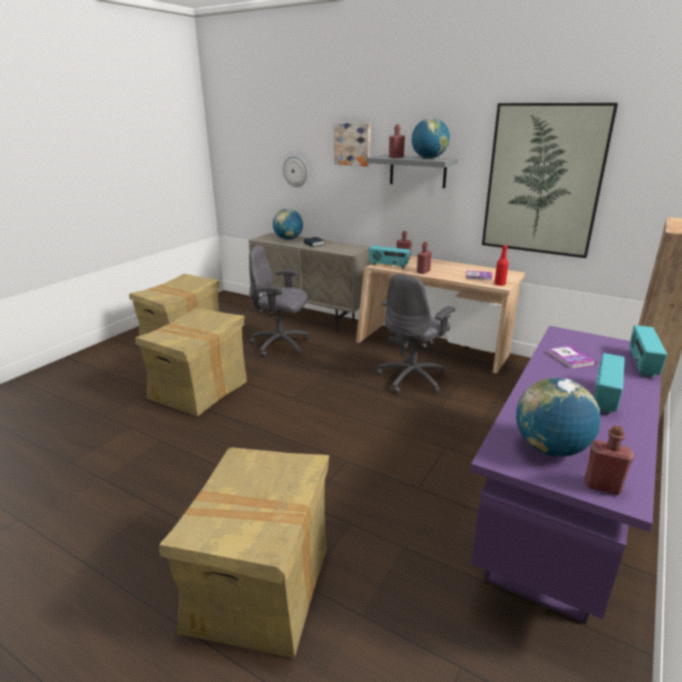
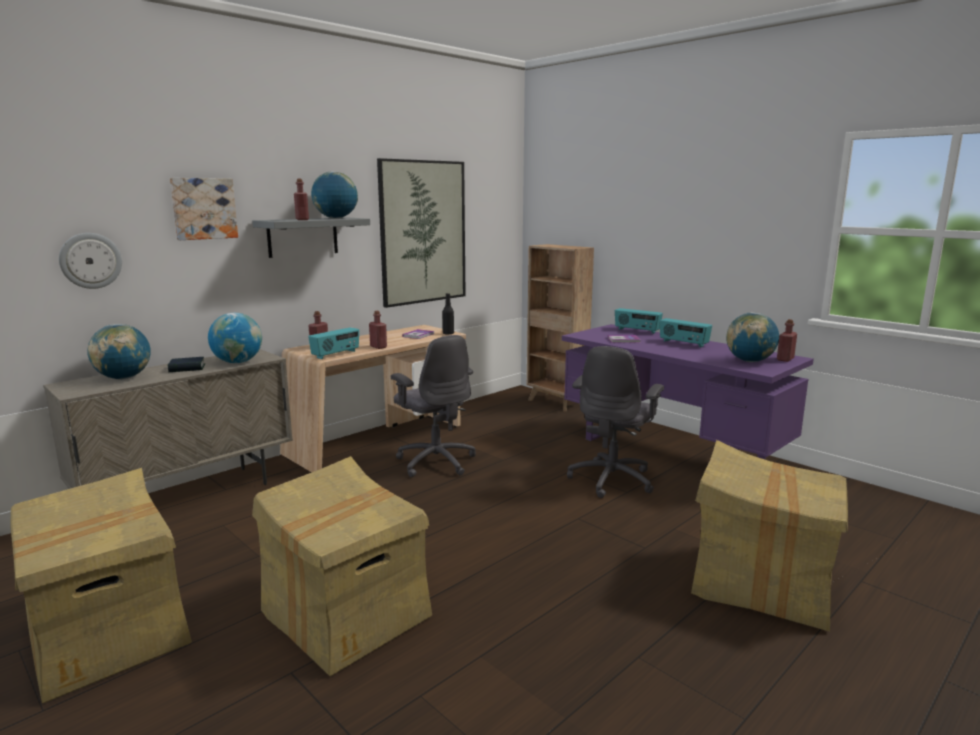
camera: 75 degrees left, 10 degrees down
(281, 345) = (255, 529): grey office chair -> grey office chair (612, 479)
(334, 249) = (238, 362): none -> globe
(499, 284) = (448, 333): red bottle -> black bottle

